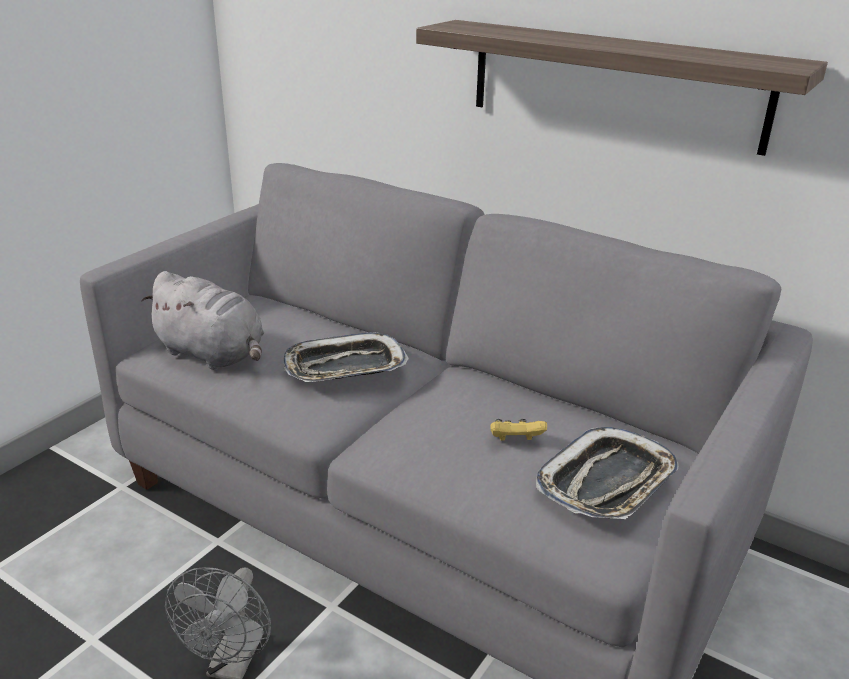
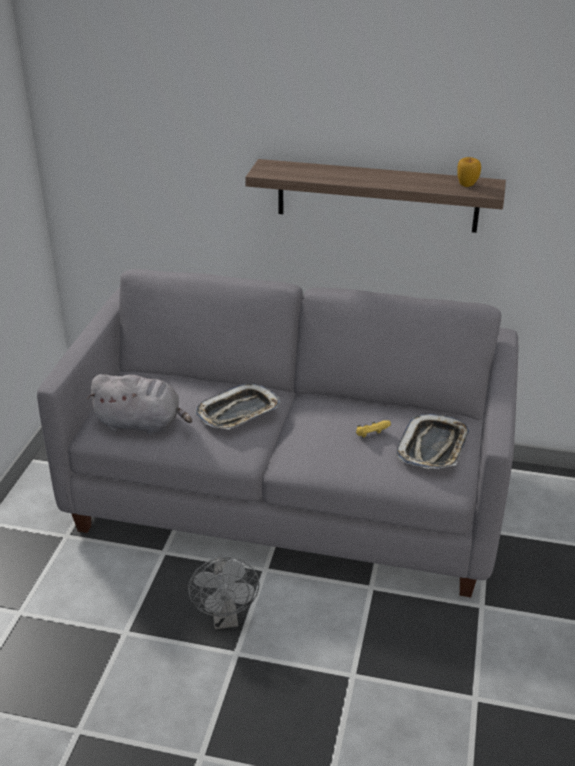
camera: 20 degrees left, 5 degrees up
(753, 59) = (467, 184): none -> apple

